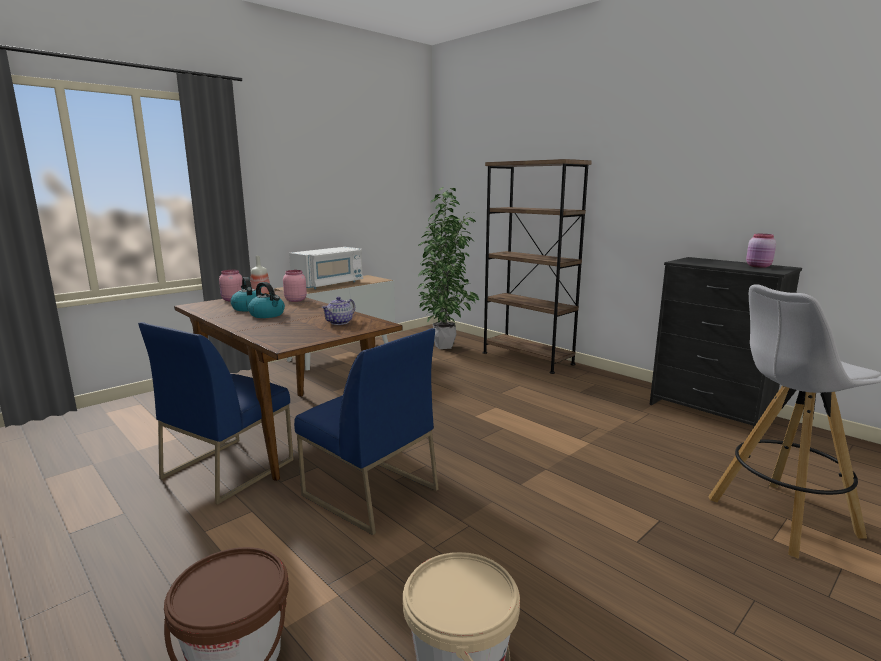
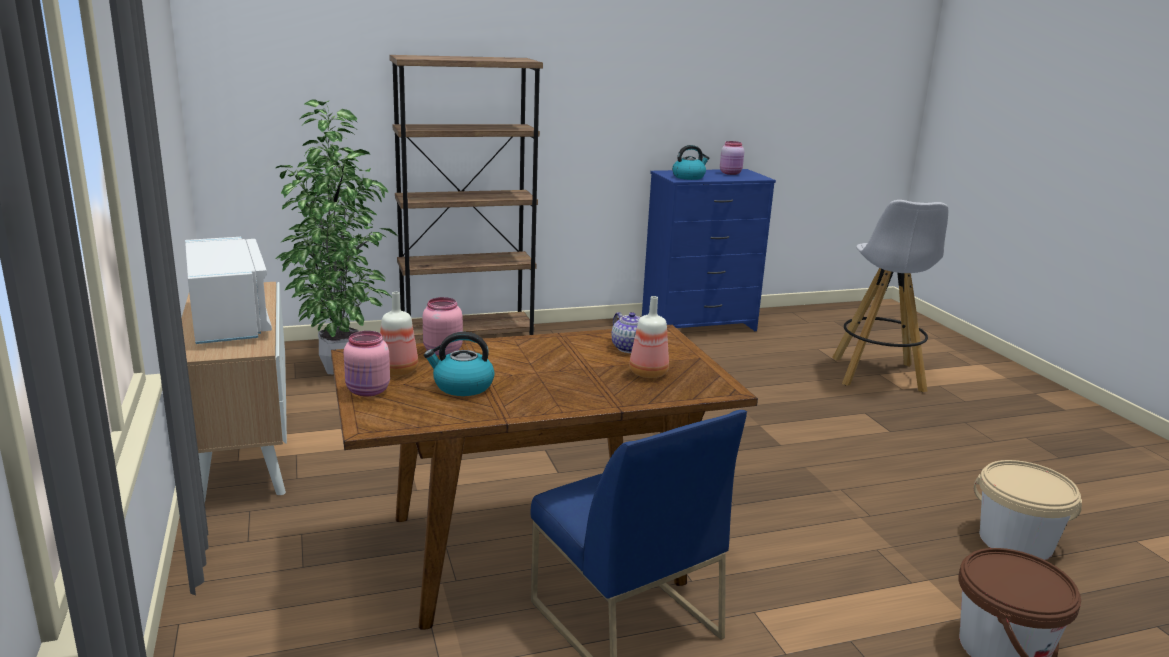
camera: 65 degrees left, 5 degrees up
(267, 315) = (532, 379): kettle -> kettle (689, 177)
(298, 329) = (647, 373): none -> bottle
(369, 492) = (752, 526): blue chair -> none
(709, 411) = (699, 325): black dresser -> blue dresser

